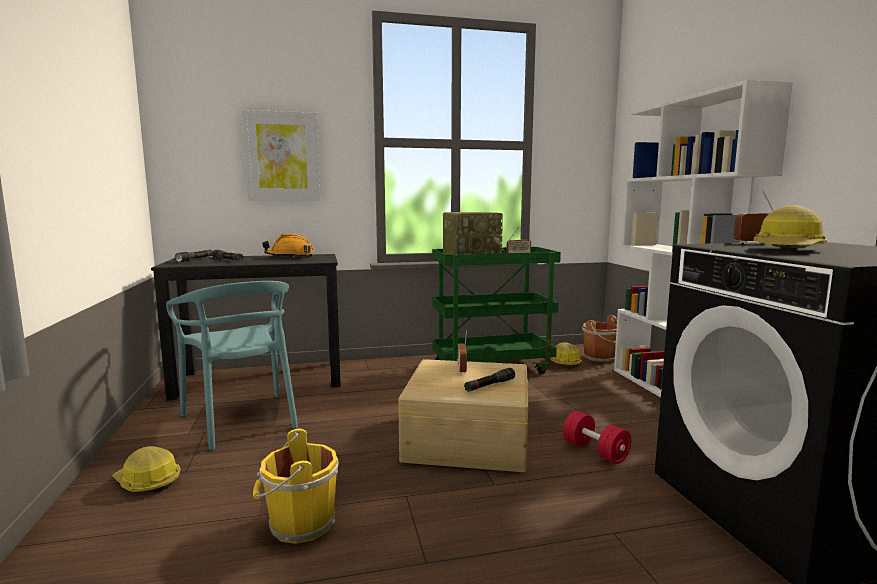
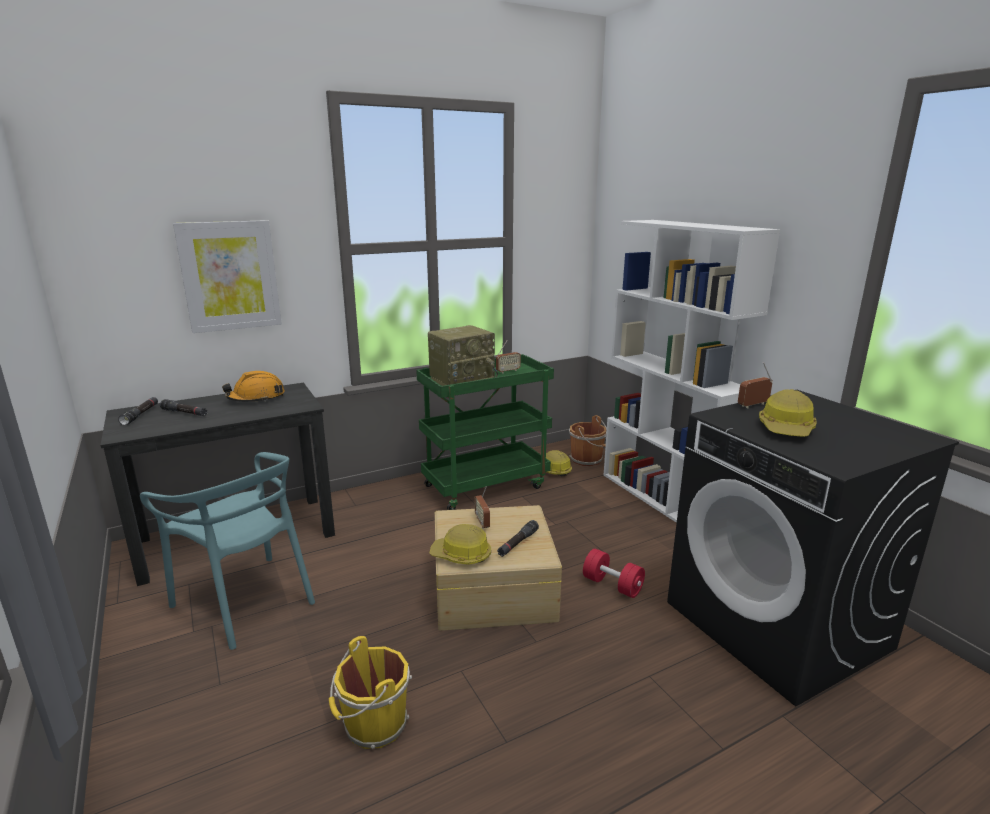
camera: 15 degrees left, 10 degrees up
(147, 482) = (183, 706): hard hat -> hard hat (461, 555)

